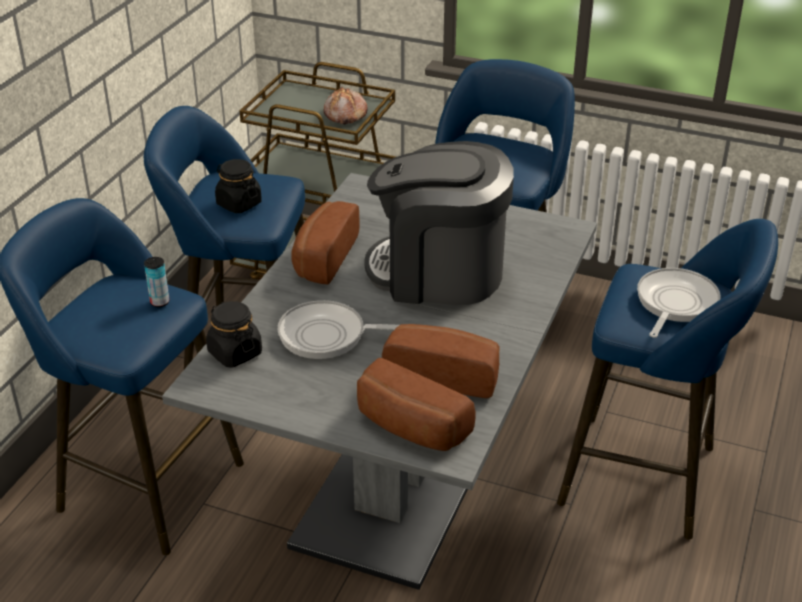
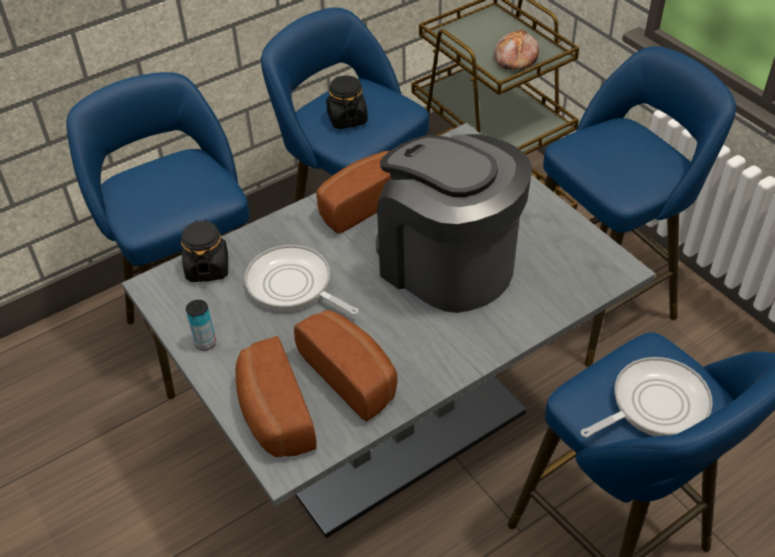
camera: 35 degrees right, 10 degrees up
(160, 302) = (203, 191): can -> can (205, 343)

